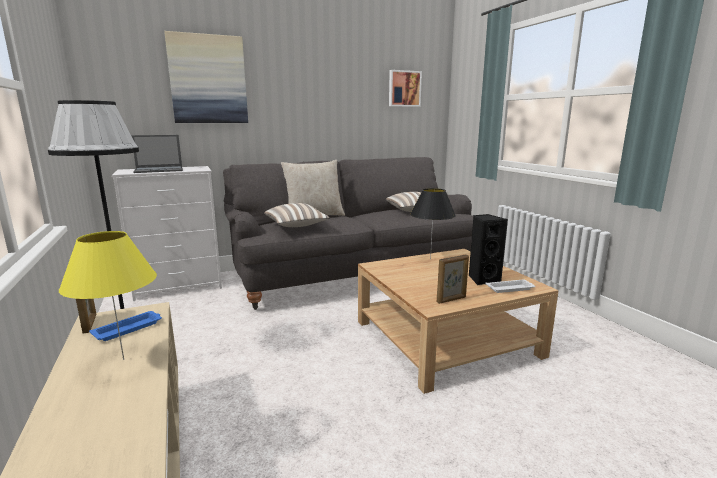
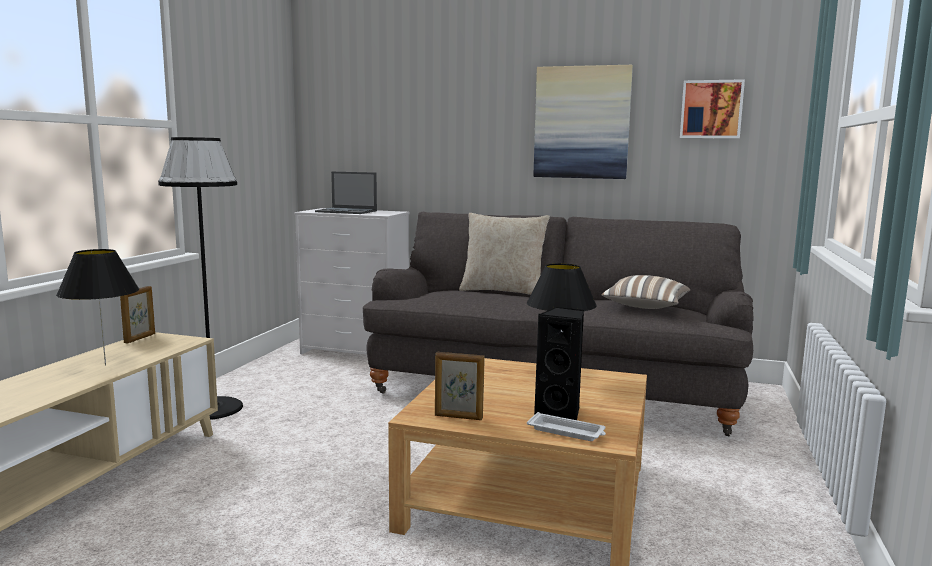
camera: 40 degrees right, 5 degrees down
(124, 359) = (105, 365): yellow table lamp -> black table lamp
(129, 329) = (150, 348): blue tray -> none
(208, 80) = (421, 108): picture -> picture (581, 122)
(296, 226) = (446, 296): pillow -> none

